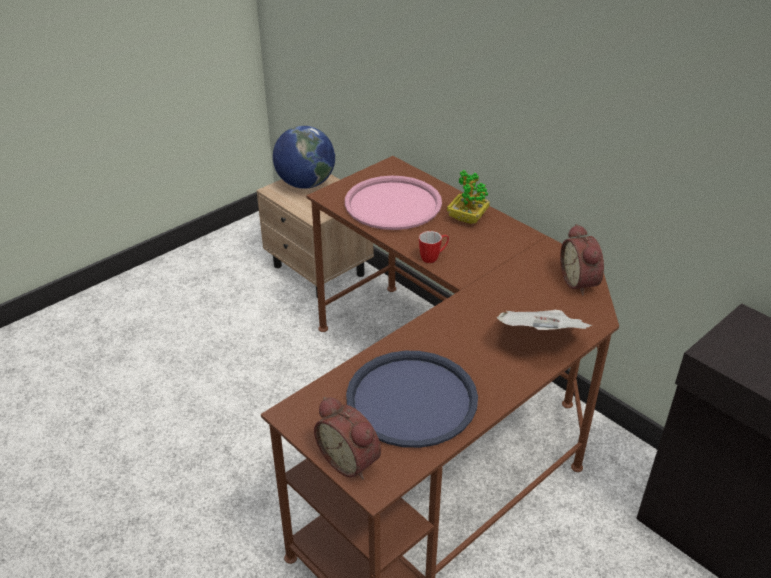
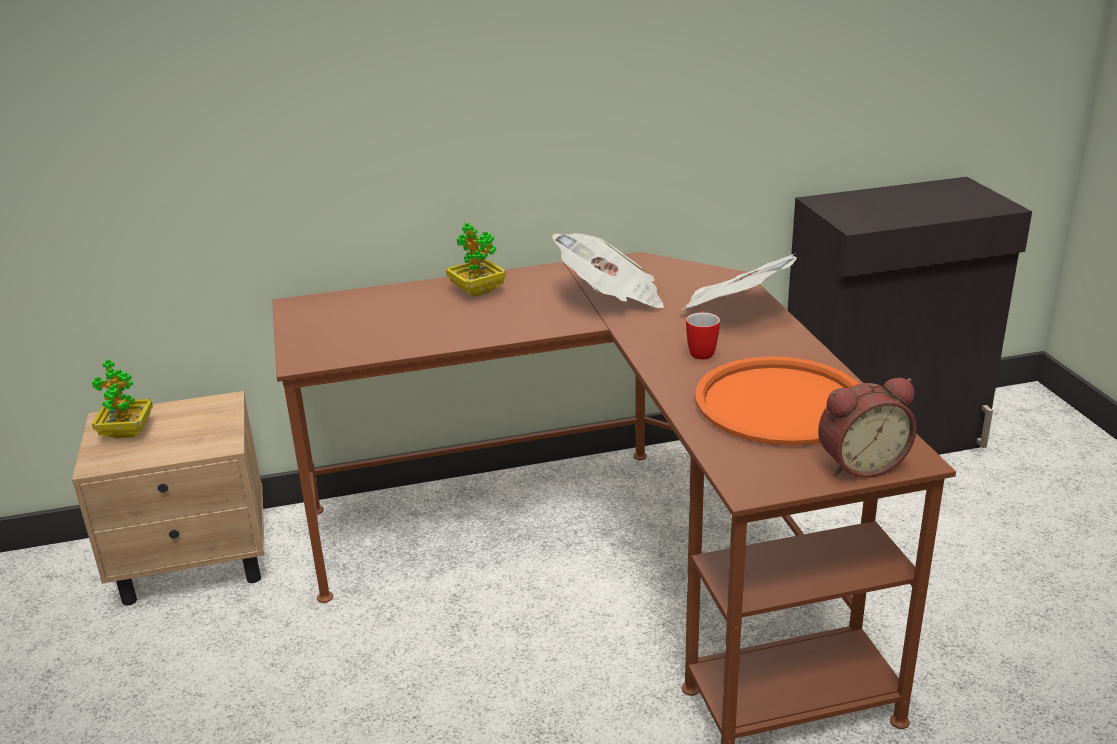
camera: 60 degrees left, 10 degrees down
(305, 184) = (127, 432): globe -> potted plant
(393, 204) = (386, 325): pink tray -> none
(411, 399) = (780, 403): blue tray -> orange tray
(433, 258) = (531, 328): mug -> mug (701, 351)
(508, 275) = (611, 298): none -> newspaper
(581, 282) = (662, 268): alarm clock -> none

